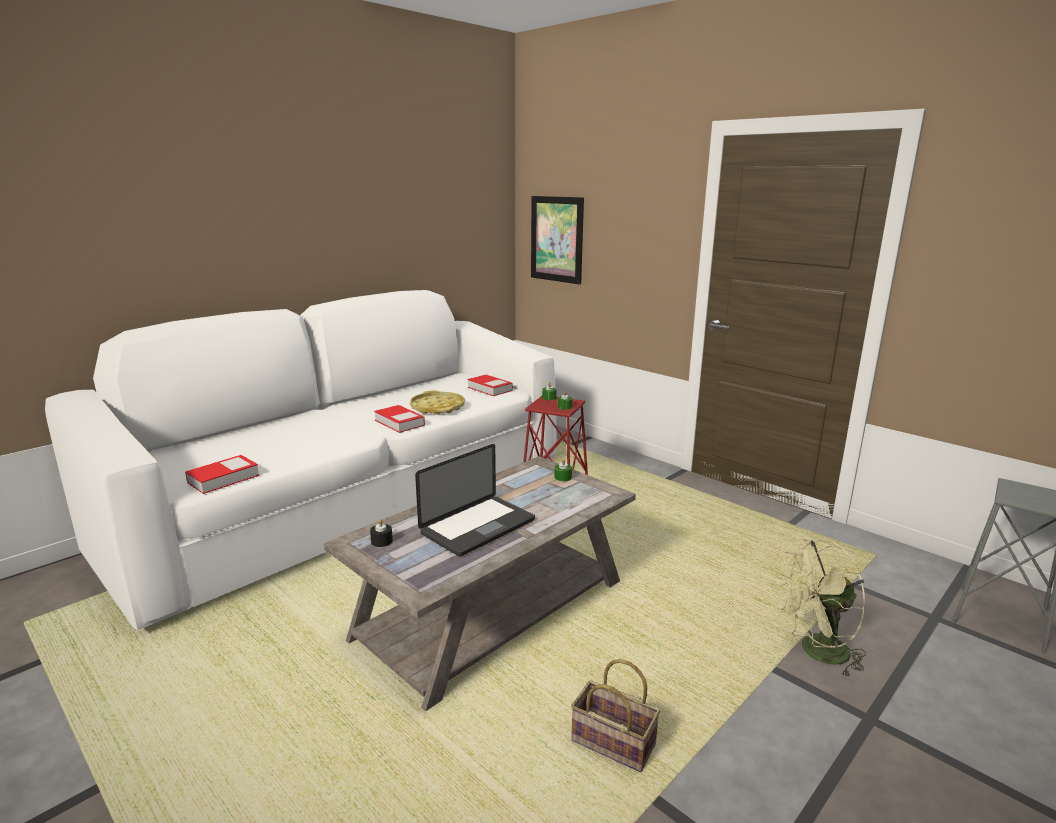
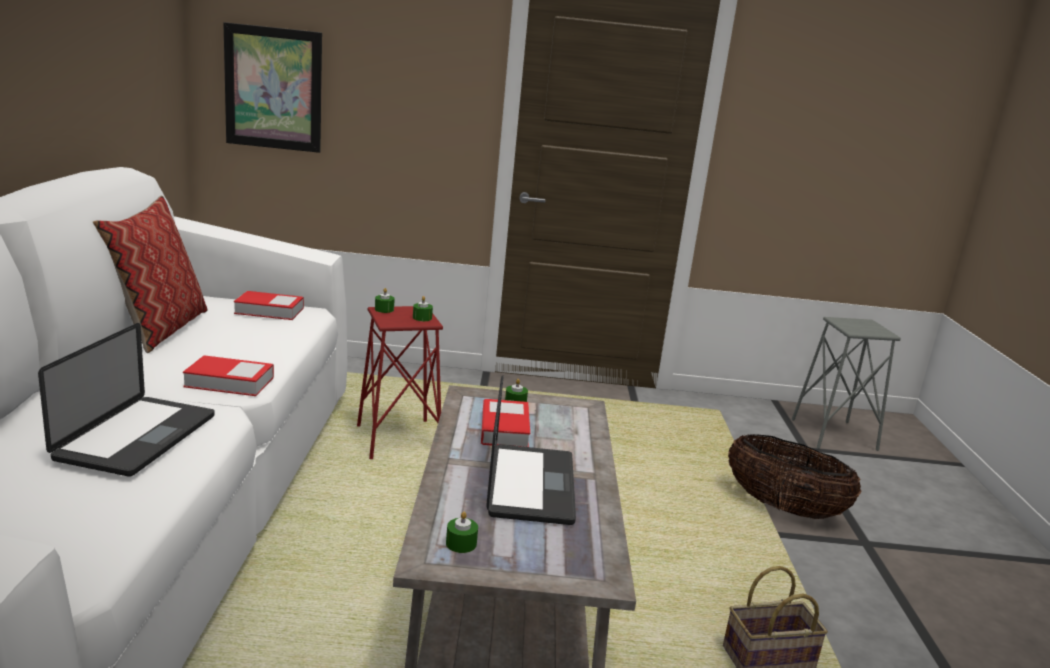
camera: 45 degrees left, 0 degrees up
(223, 479) = (95, 546): book -> book (504, 429)
(315, 439) = (137, 437): none -> laptop
(381, 541) = (461, 543): black candle -> green candle
(418, 389) = (159, 328): none -> pillow
(437, 407) = (243, 349): yellow tray -> none
(816, 653) = (783, 508): green fan -> basket

